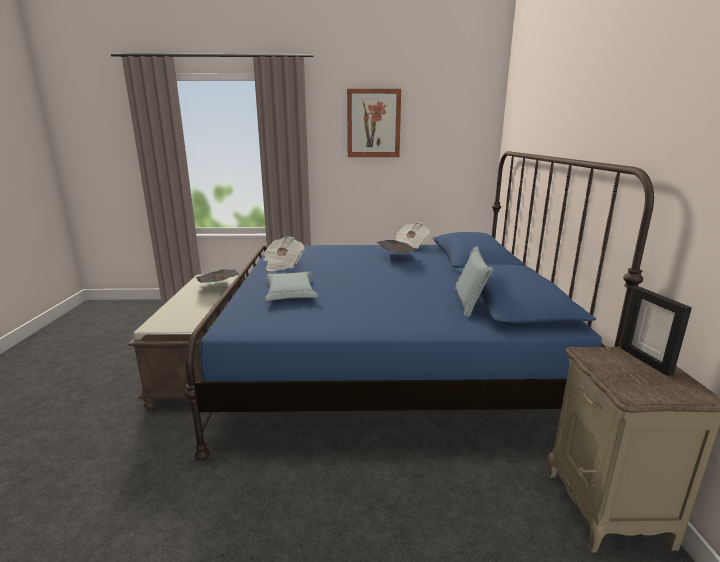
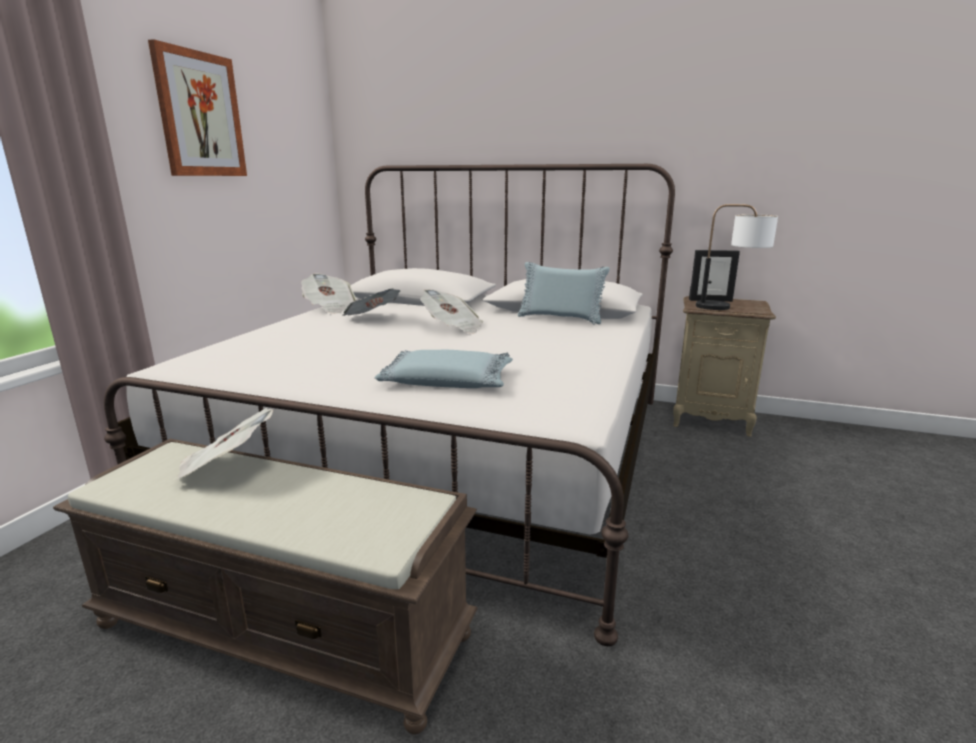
camera: 70 degrees left, 0 degrees up
(282, 265) = (300, 373): newspaper -> newspaper (453, 328)
(386, 360) = (446, 449): blue bed -> white bed
(616, 373) = (729, 308): none -> table lamp

